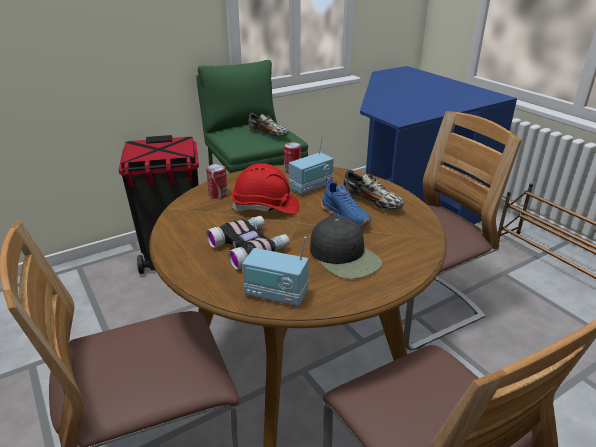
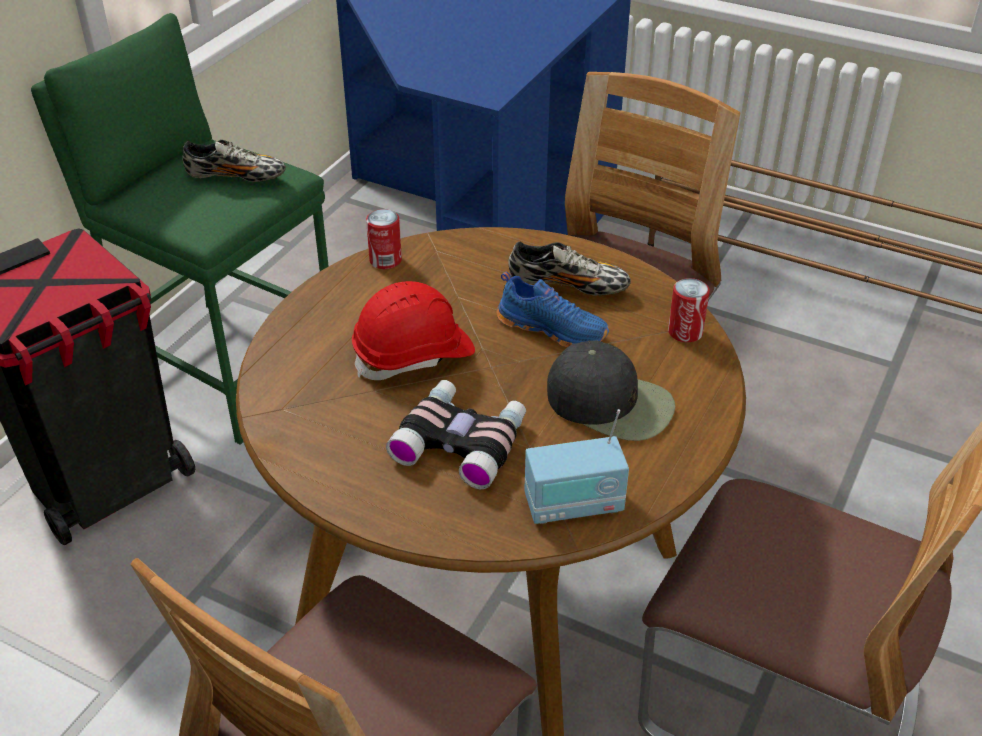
camera: 30 degrees left, 10 degrees up
(218, 194) = (307, 357): can -> can (685, 332)
(311, 187) = (449, 287): radio -> none

